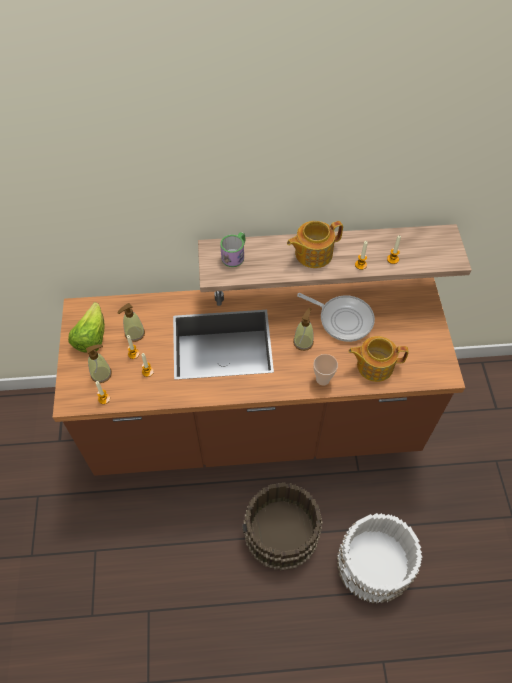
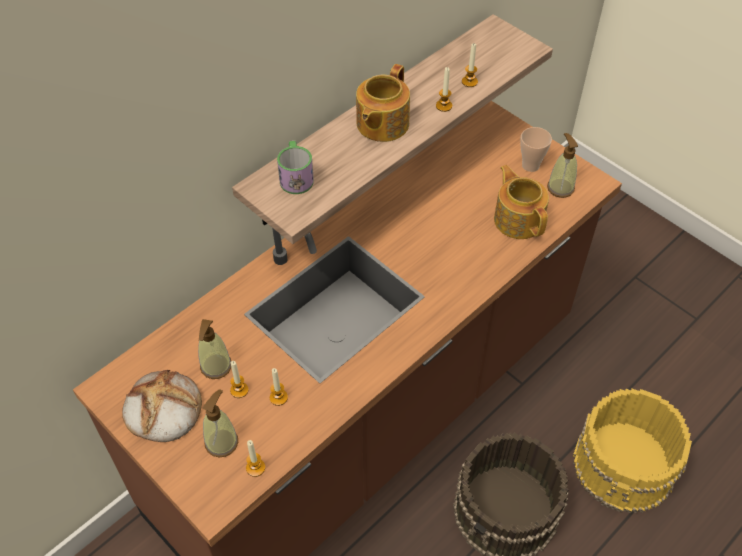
camera: 40 degrees left, 5 degrees down
(91, 337) = (162, 409): lettuce -> bread
(303, 342) = (423, 244): soap dispenser -> soap dispenser (560, 188)
(323, 379) = (483, 268): cup -> cup (530, 165)
(343, 319) = (440, 194): frying pan -> none
(374, 365) = (518, 219): teapot -> teapot turned 105 degrees clockwise
(375, 564) = (625, 465): white bucket -> yellow bucket

